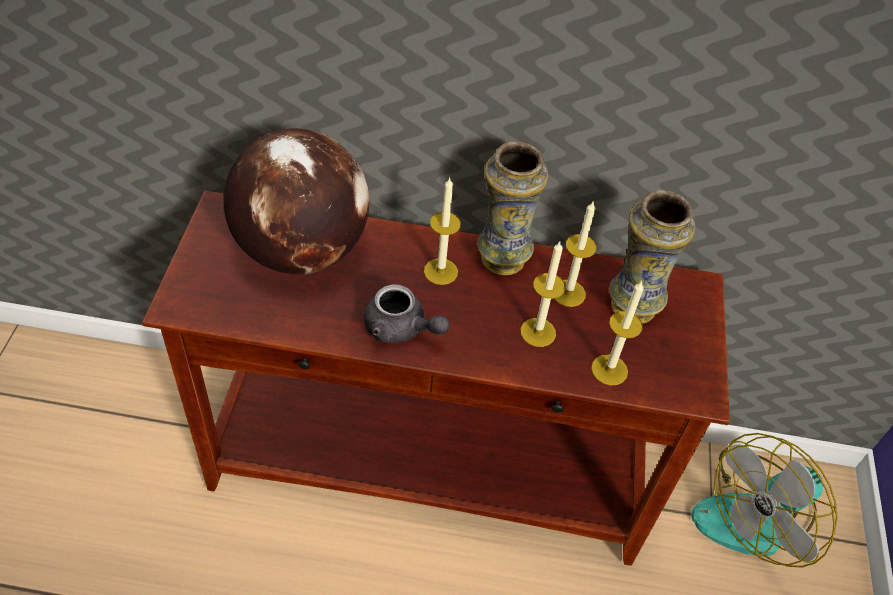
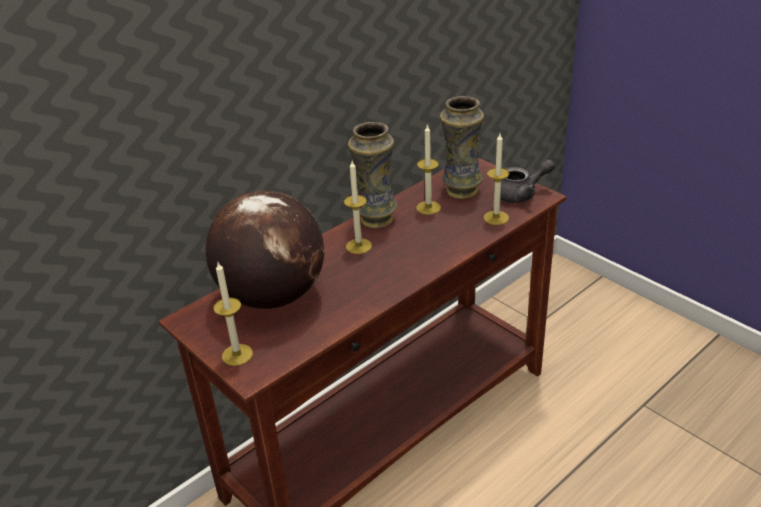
camera: 45 degrees left, 15 degrees down
(401, 329) = (386, 280): grey teapot -> grey teapot (521, 194)
(538, 332) = (444, 230): candle -> candle (237, 355)
(756, 515) = (551, 305): fan -> none

